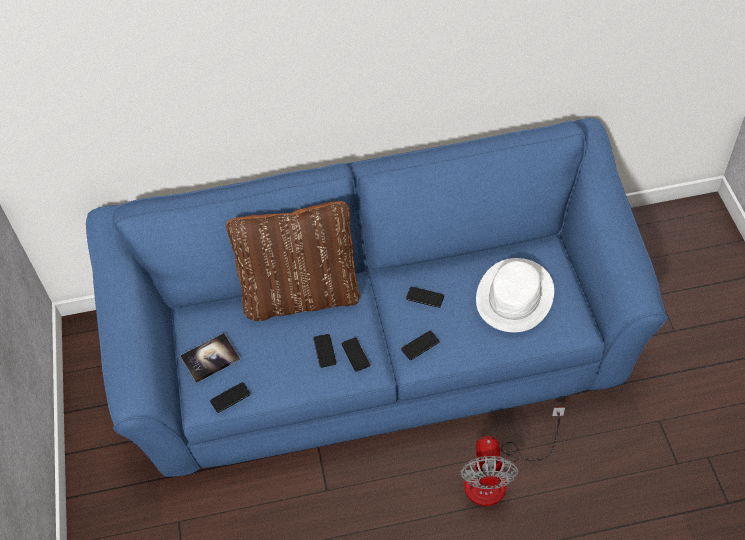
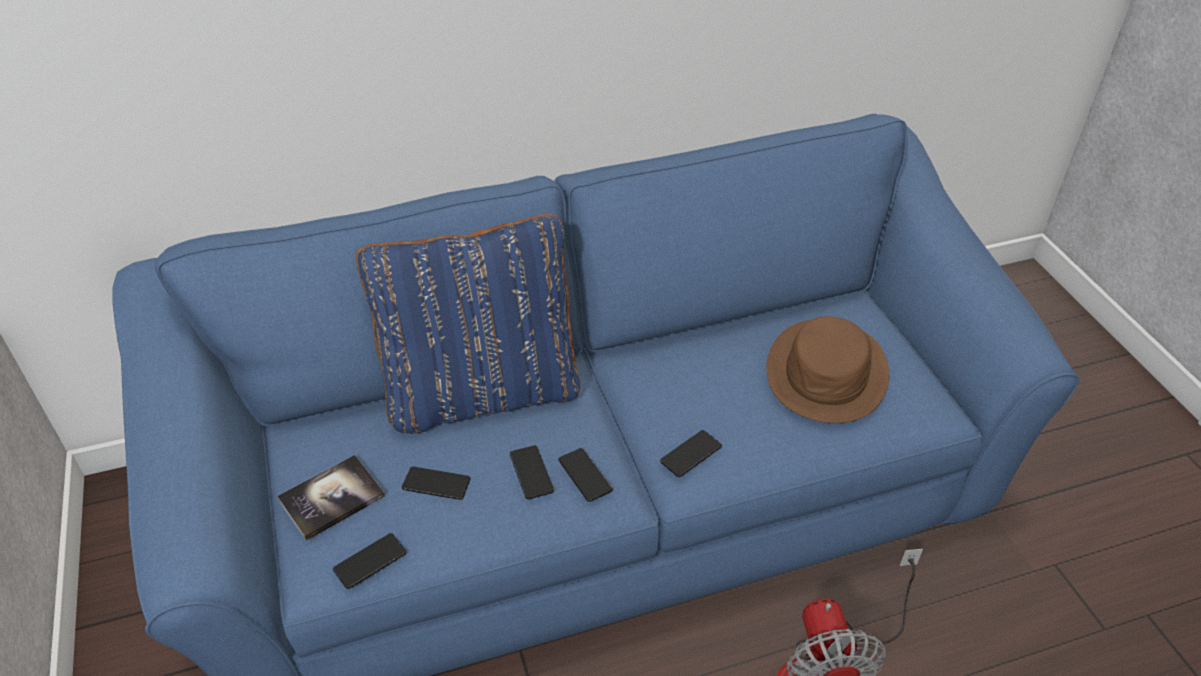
camera: 10 degrees left, 10 degrees down
(301, 295) = (482, 391): brown pillow -> blue pillow
(425, 297) = (685, 382): phone -> phone (436, 484)
(515, 296) = (827, 372): white hat -> brown hat

